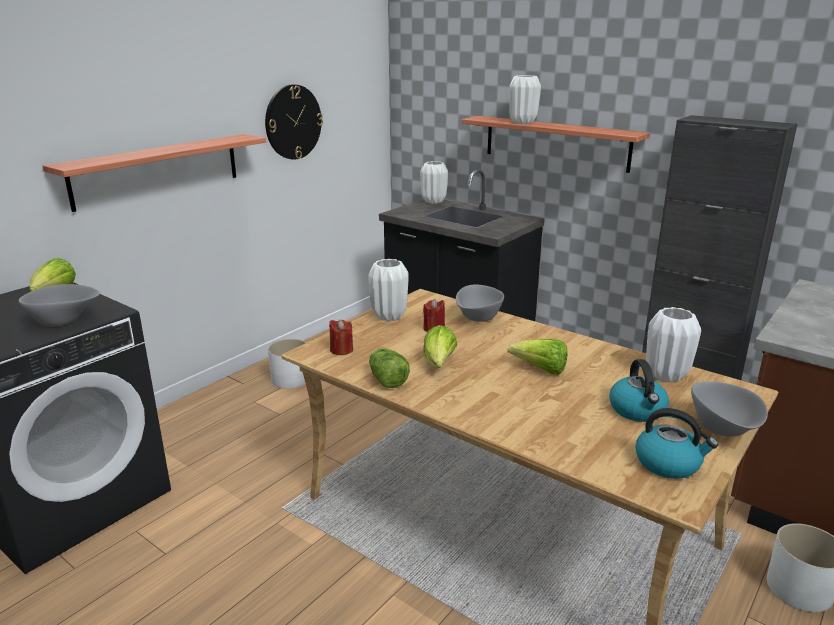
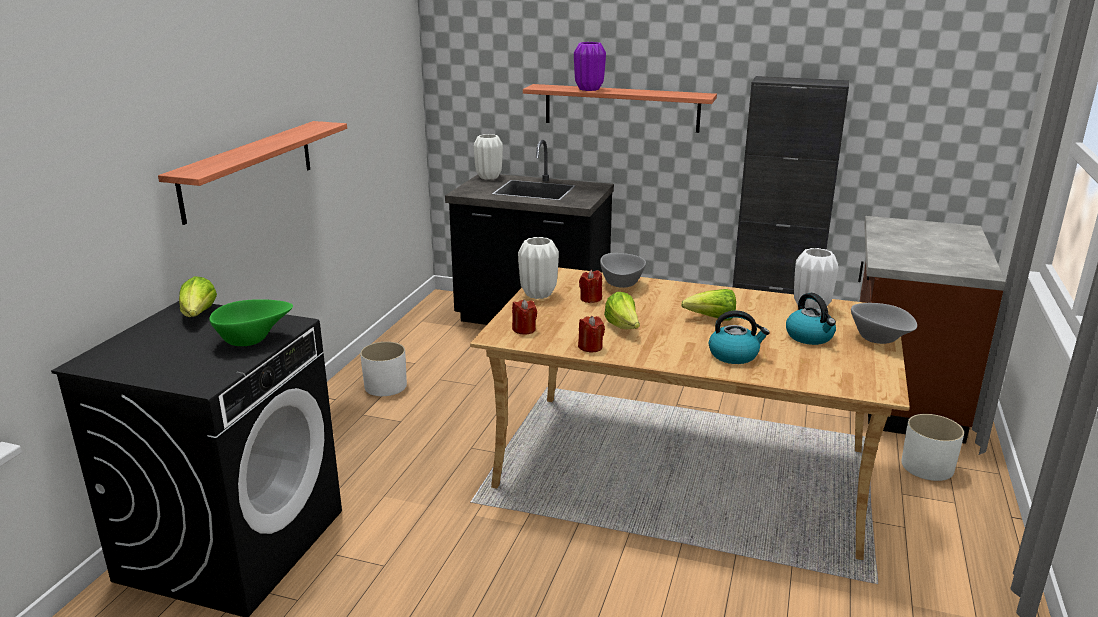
camera: 20 degrees left, 0 degrees up
(65, 321) = (253, 339): grey bowl -> green bowl
(293, 122) = (351, 103): wall clock -> none
(386, 379) = (590, 347): lettuce -> red candle
(522, 122) = (588, 89): white vase -> purple vase
(668, 463) = (859, 369): kettle -> kettle (734, 355)

